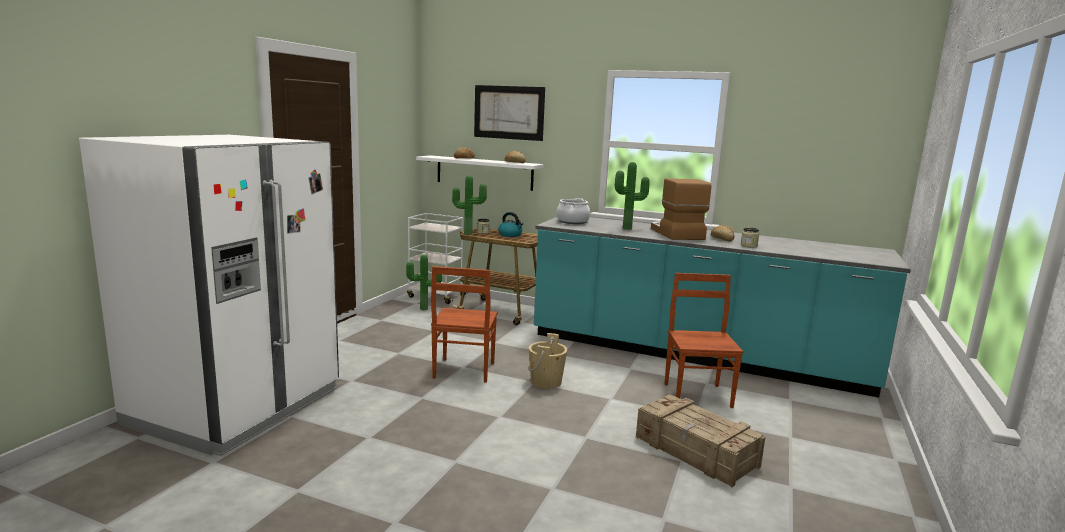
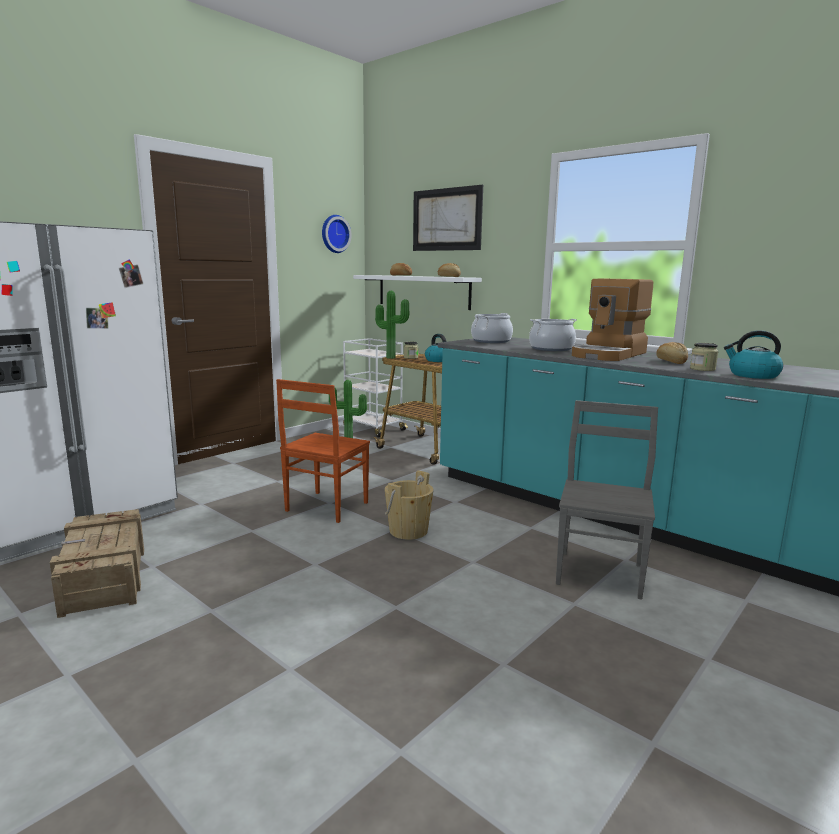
camera: 20 degrees right, 0 degrees up
(398, 119) = (334, 234): none -> wall clock
(628, 229) = (551, 349): potted plant -> cooking pot
(675, 234) = (610, 354): coffee machine -> coffee machine turned 150 degrees counterclockwise
(696, 452) = (534, 655): crate -> crate (103, 576)
(698, 395) = (601, 573): brown chair -> grey chair
(782, 250) = (752, 375): none -> kettle

